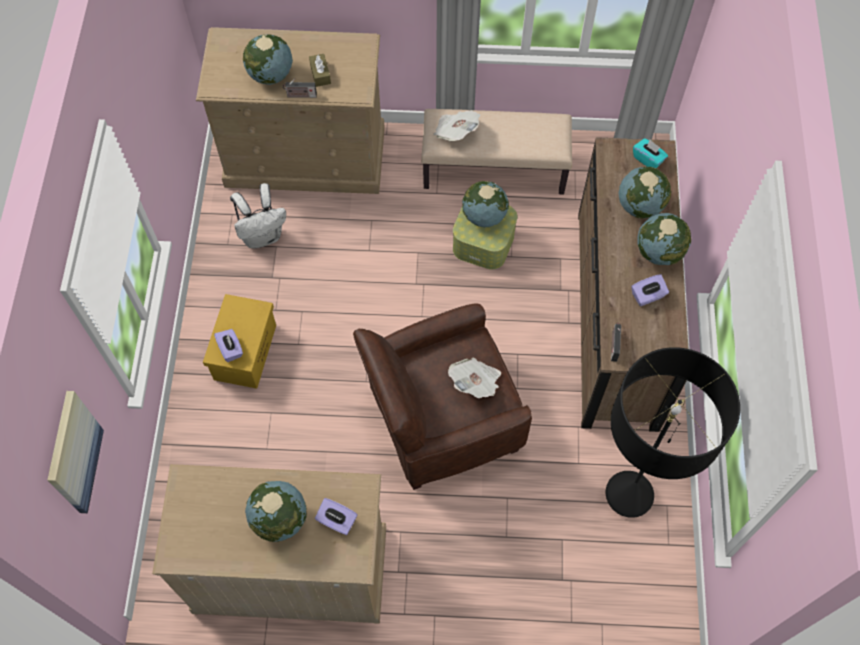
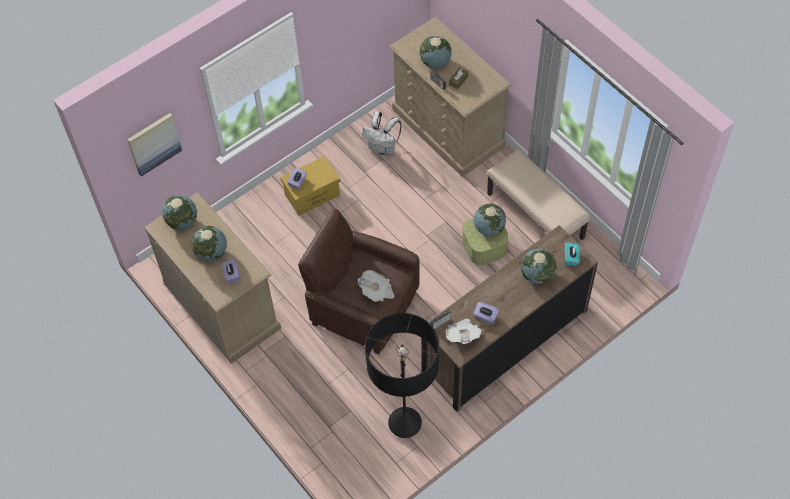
camera: 50 degrees right, 5 degrees down
(456, 132) = (516, 172): newspaper -> newspaper (463, 335)
(659, 252) = (518, 303): globe -> globe (182, 221)

